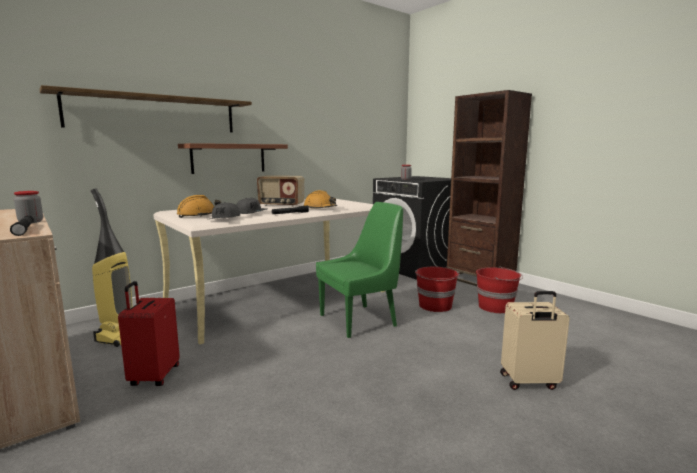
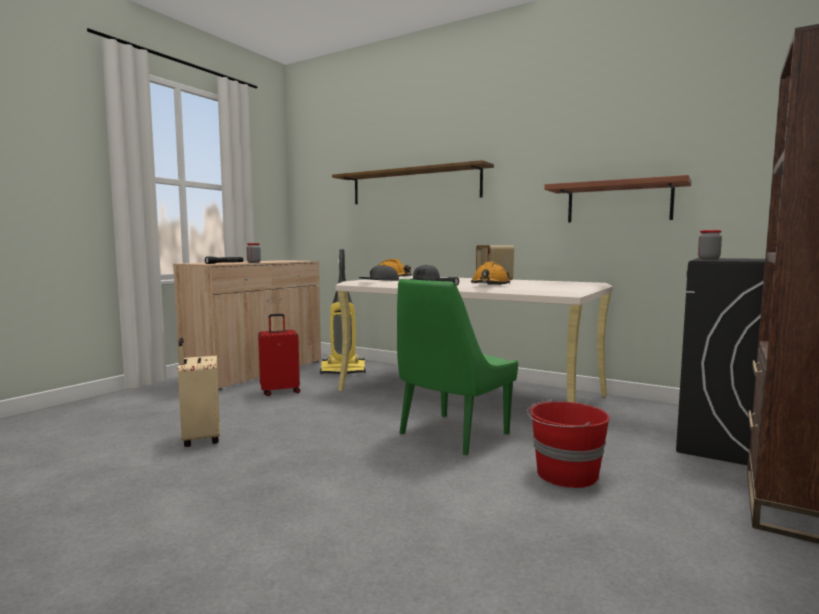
camera: 70 degrees right, 5 degrees down
(228, 158) = (476, 226): shelf -> shelf (618, 203)
(360, 320) = (451, 435): green chair -> green chair turned 90 degrees clockwise
(496, 307) = (645, 532): red bucket -> none
(529, 382) = (329, 563): beige suitcase -> beige suitcase (200, 439)

